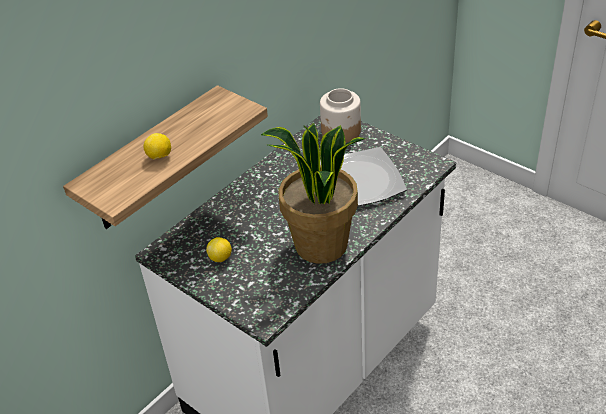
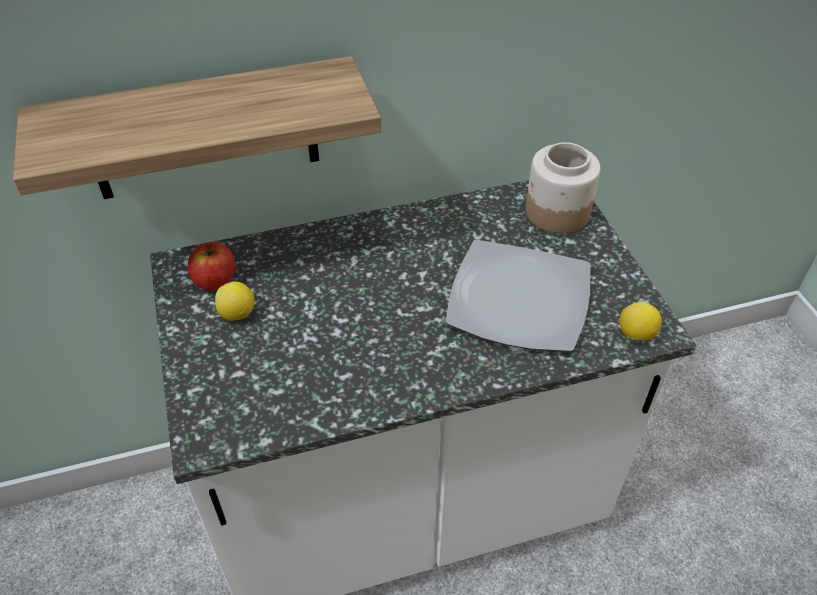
camera: 30 degrees right, 5 degrees up
(159, 157) = (165, 122): lemon -> lemon (636, 335)
(189, 249) = (215, 280): none -> apple
(320, 246) = (377, 371): potted plant -> none

